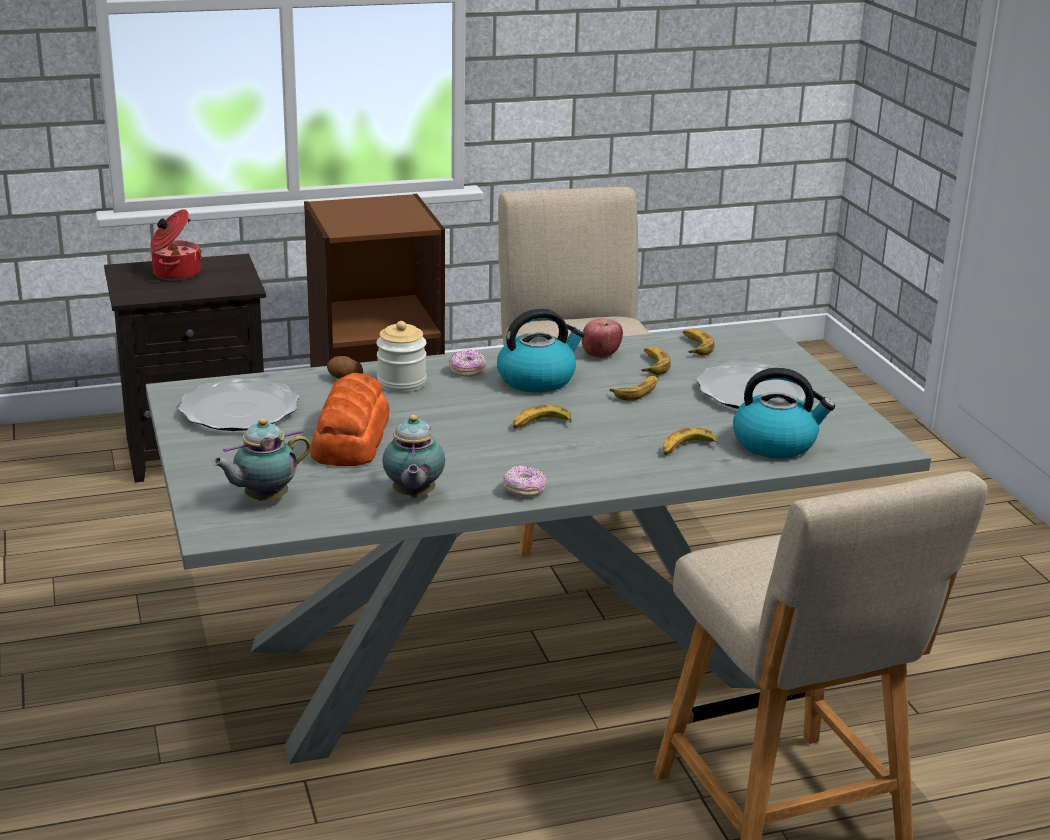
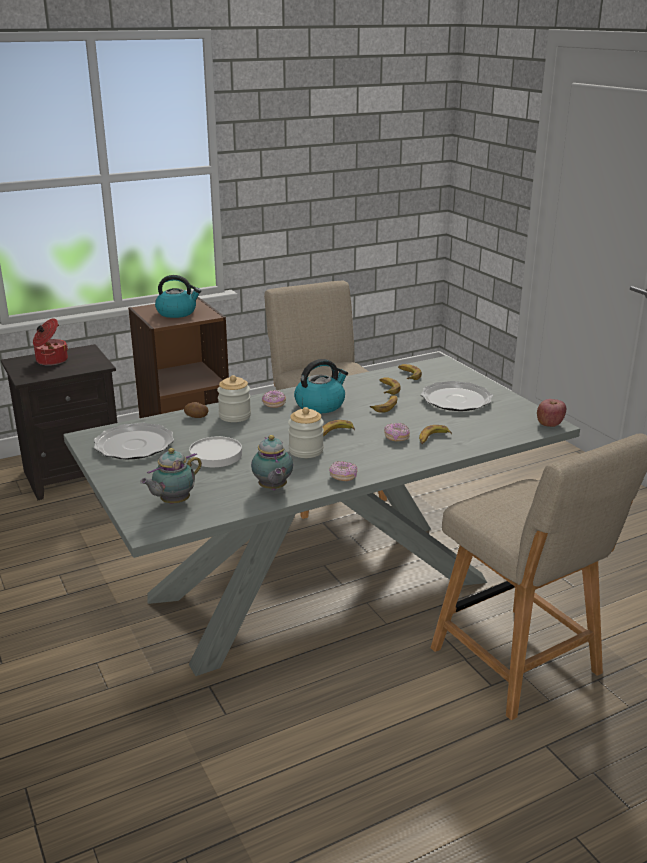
camera: 10 degrees left, 0 degrees up
(350, 438) = (215, 455): bread -> white plate
(485, 446) = (306, 450): none -> jar
(600, 354) = (353, 385): apple -> apple (549, 424)
(631, 441) = (396, 437): none -> donut
(776, 443) = (485, 429): kettle -> kettle (177, 312)

